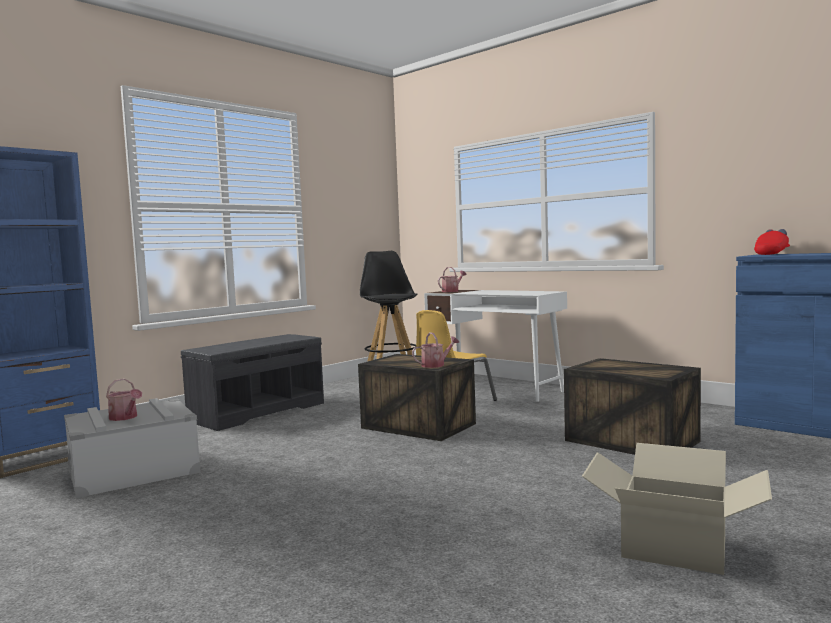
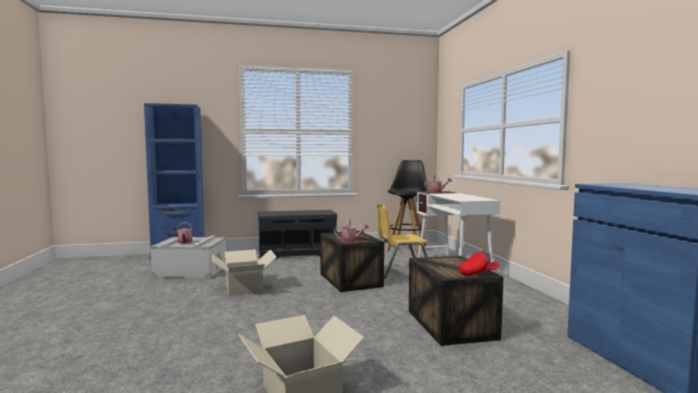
camera: 35 degrees right, 0 degrees up
(297, 470) = (244, 288): none -> cardboard box
(772, 254) = (630, 184): red cap -> red cap (478, 274)

